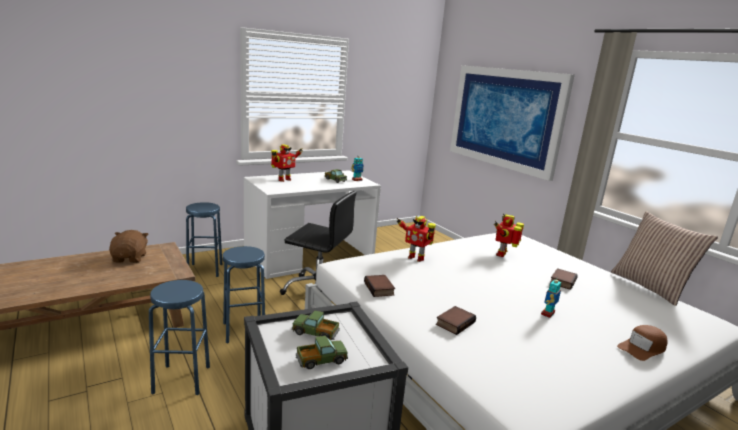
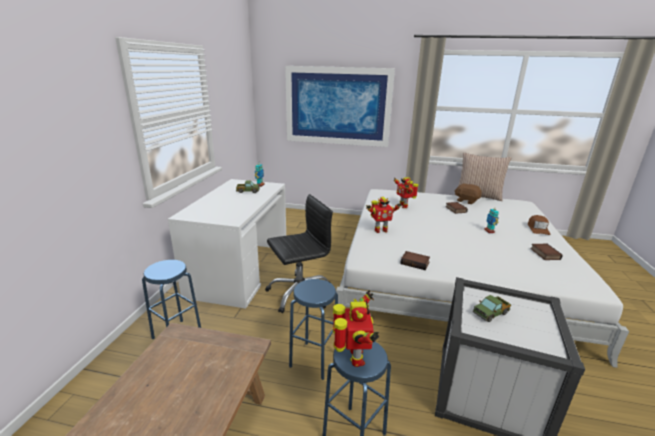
camera: 45 degrees left, 5 degrees up
(130, 258) = (168, 369): brown plush toy -> brown plush toy (466, 201)
(283, 180) = (210, 207): toy robot -> toy robot (354, 358)
(321, 360) = (533, 327): toy truck -> none
(454, 323) = (482, 260): book -> book (544, 254)

